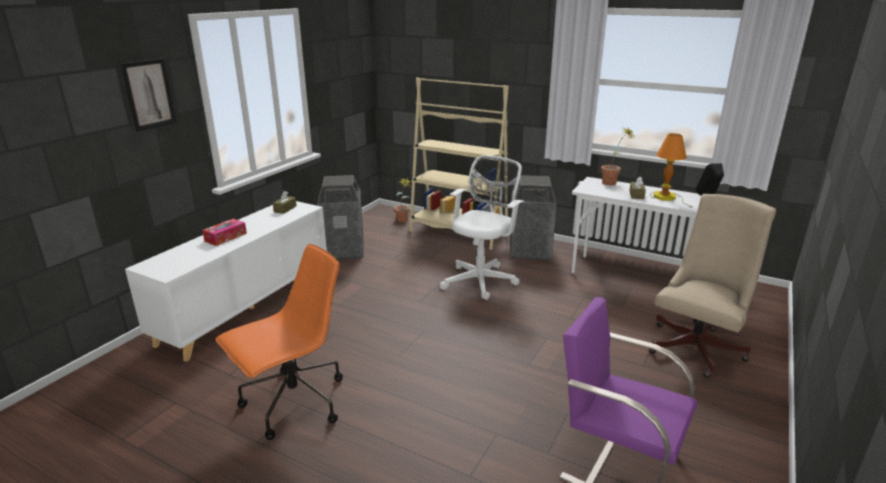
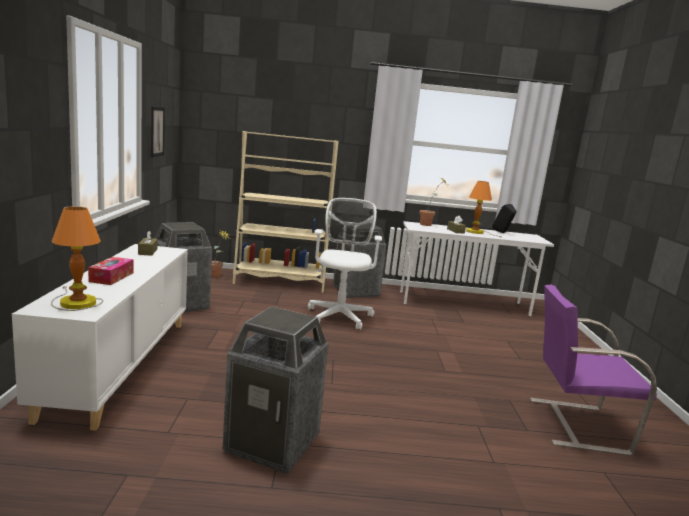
camera: 30 degrees left, 10 degrees down
(149, 94) = (30, 96): picture -> picture (157, 131)
(173, 262) = (75, 302): none -> table lamp
(293, 403) = (273, 443): orange office chair -> trash can
(698, 346) = (537, 341): beige office chair -> none

